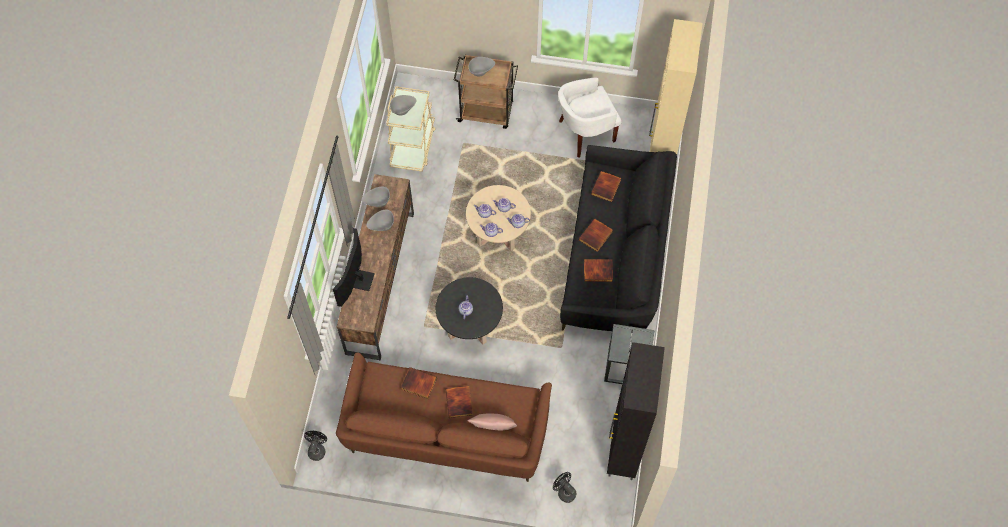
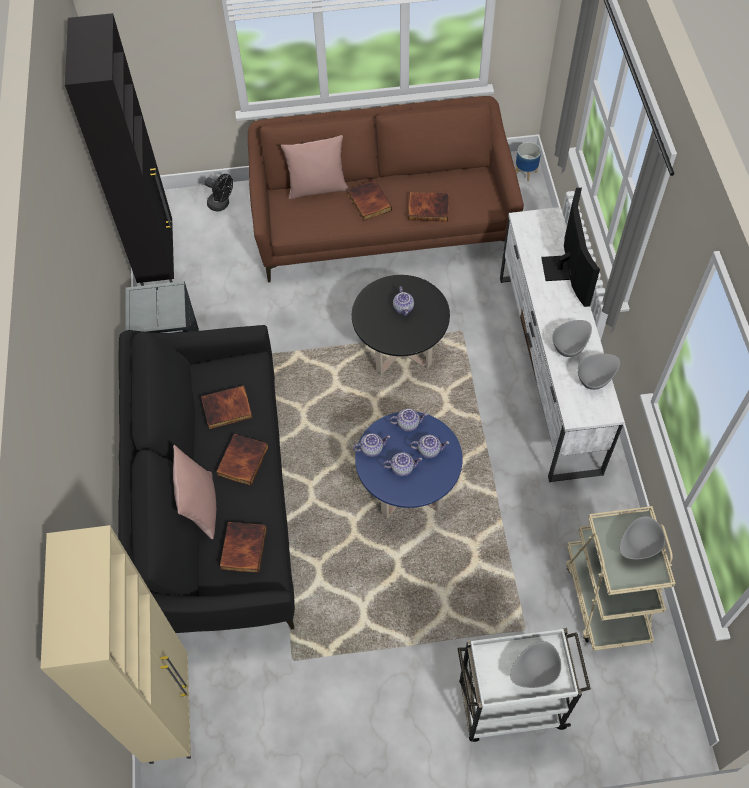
camera: 165 degrees right, 5 degrees down
(317, 449) = (526, 173): black fan -> planter
(381, 281) = (548, 372): brown tv stand -> white tv stand
(486, 112) = (509, 705): brown cart -> white cart
(498, 233) = (408, 488): beige coffee table -> blue coffee table
(585, 133) = (318, 717): white armchair -> none
(625, 217) = (201, 507): none -> pink pillow

